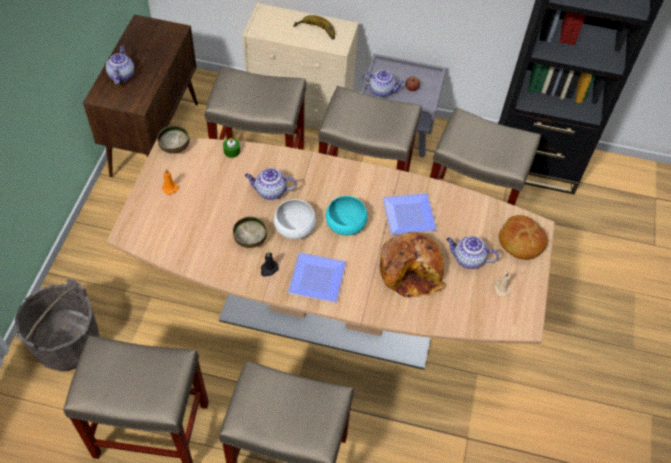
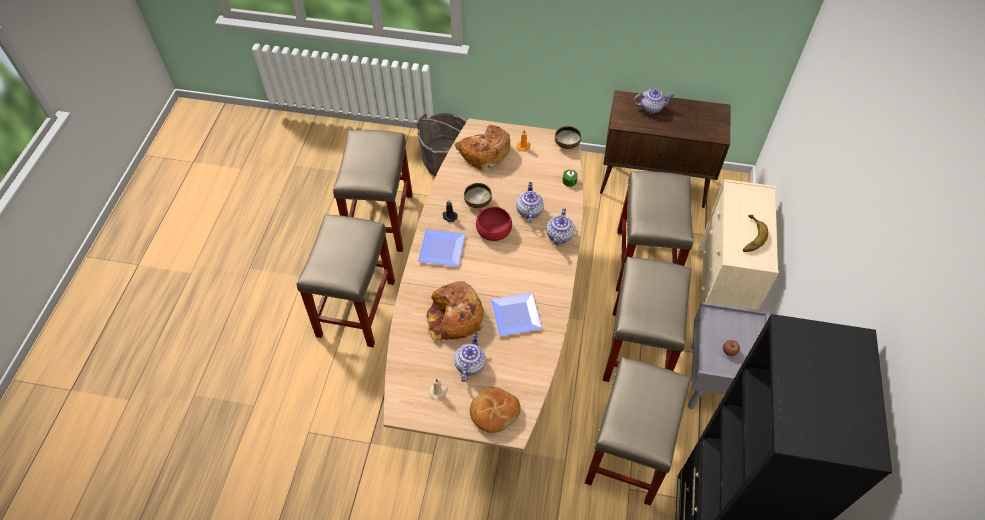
camera: 90 degrees right, 0 degrees up
(170, 228) = (483, 152): none -> bread
(294, 226) = (493, 230): white bowl -> red bowl
(346, 223) = (501, 266): turquoise bowl -> none
(382, 90) = (717, 323): teapot -> teapot (559, 236)

